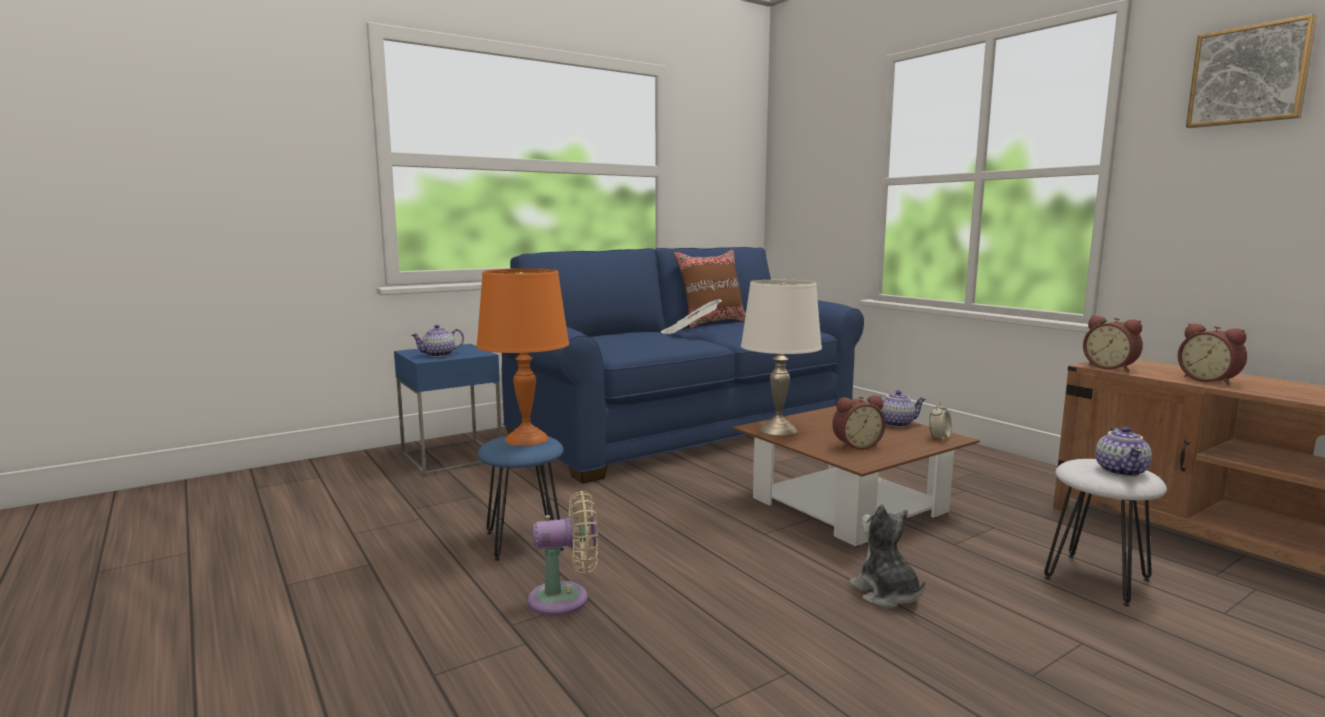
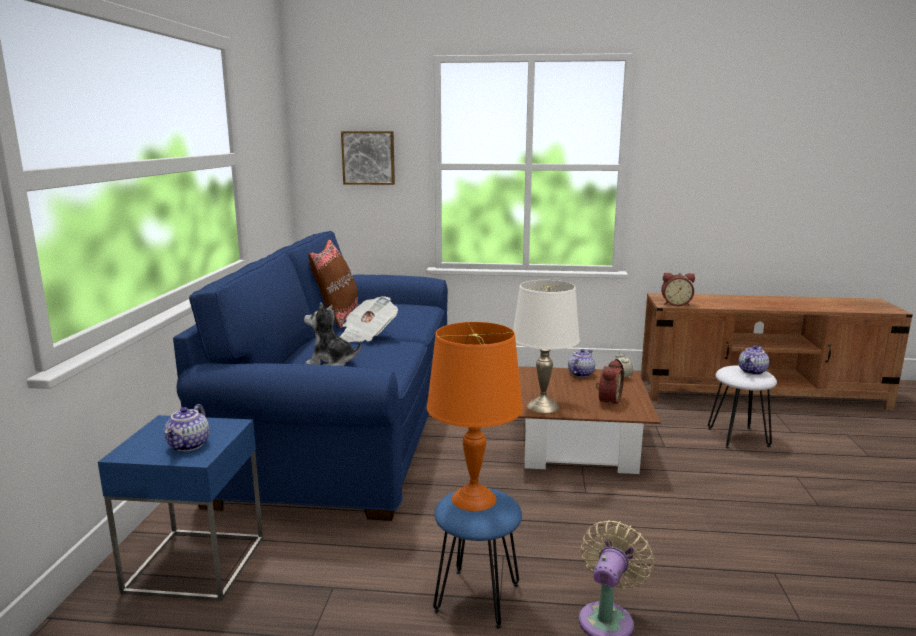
camera: 50 degrees left, 5 degrees up
(886, 594) = (707, 497): plush toy -> plush toy (331, 363)
(1122, 472) = (753, 372): teapot -> teapot turned 75 degrees clockwise
(1209, 380) = (725, 303): alarm clock -> none
(1249, 75) = (702, 117): picture -> picture (368, 157)

